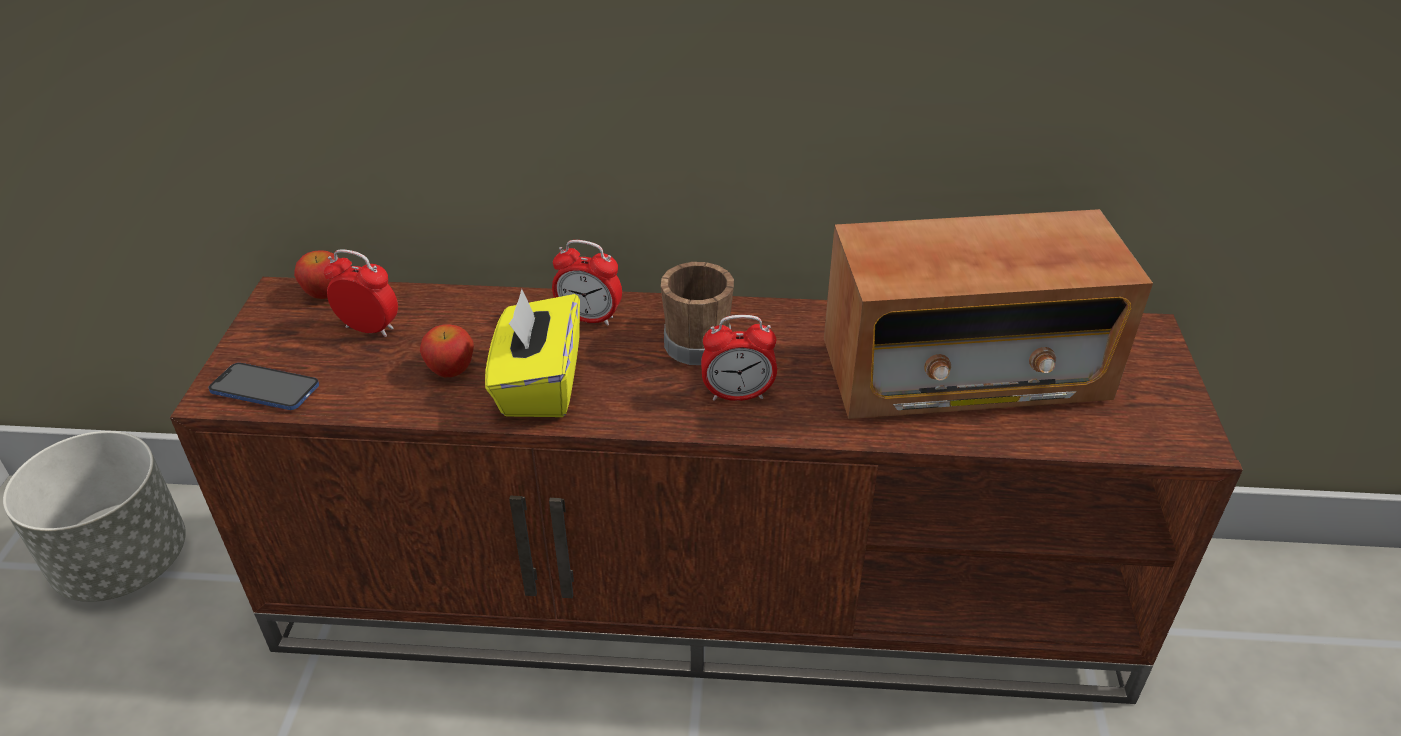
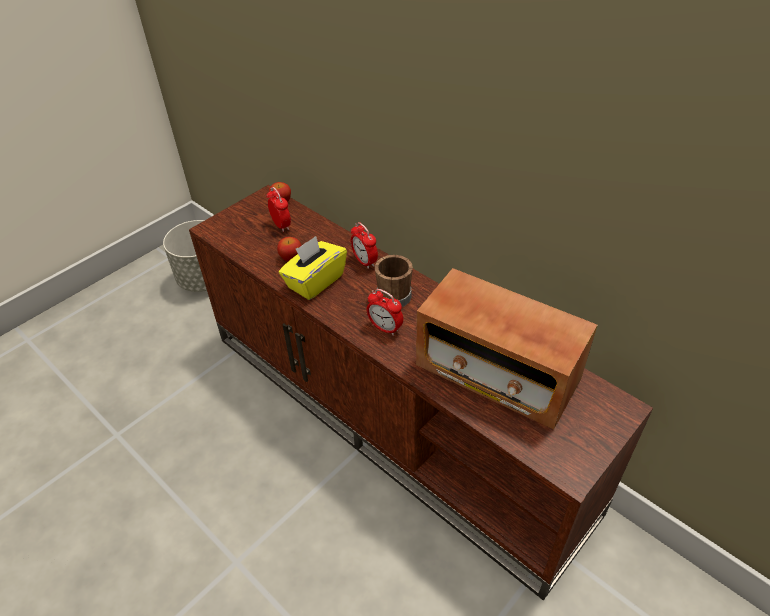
camera: 40 degrees right, 5 degrees up
(265, 389) = (225, 233): phone -> none

